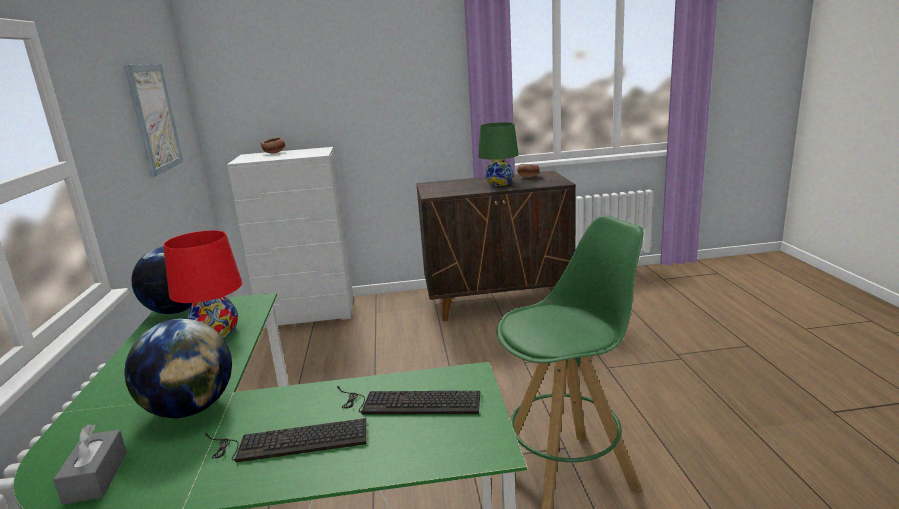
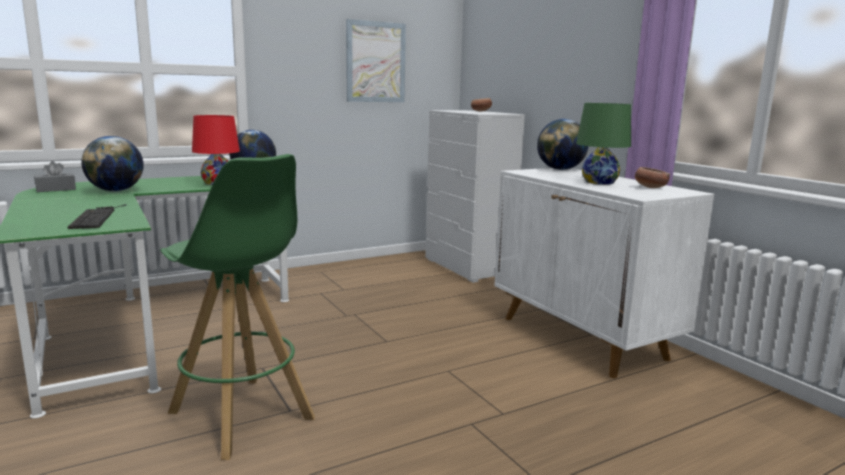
camera: 65 degrees right, 5 degrees down
(287, 441) = (66, 205): keyboard -> none
(432, 185) = (560, 169): none -> globe
(498, 302) = (582, 338): brown cabinet -> white cabinet

